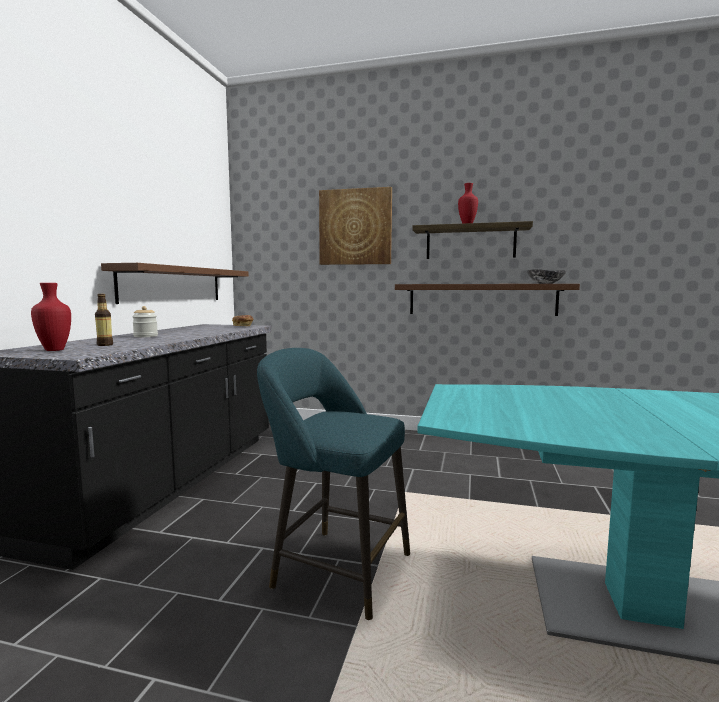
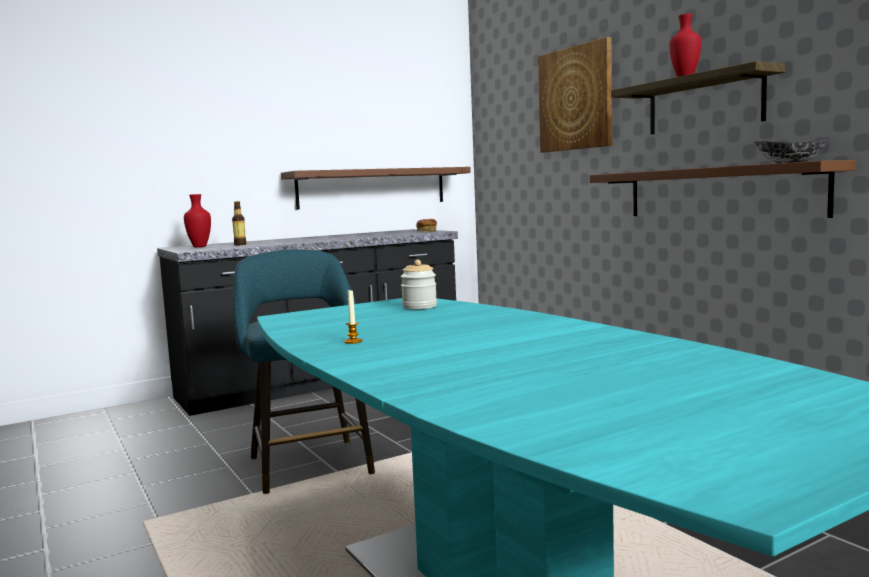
camera: 45 degrees right, 0 degrees up
(145, 336) = (300, 239): jar -> jar (419, 307)
(639, 433) = (353, 341): none -> candle

